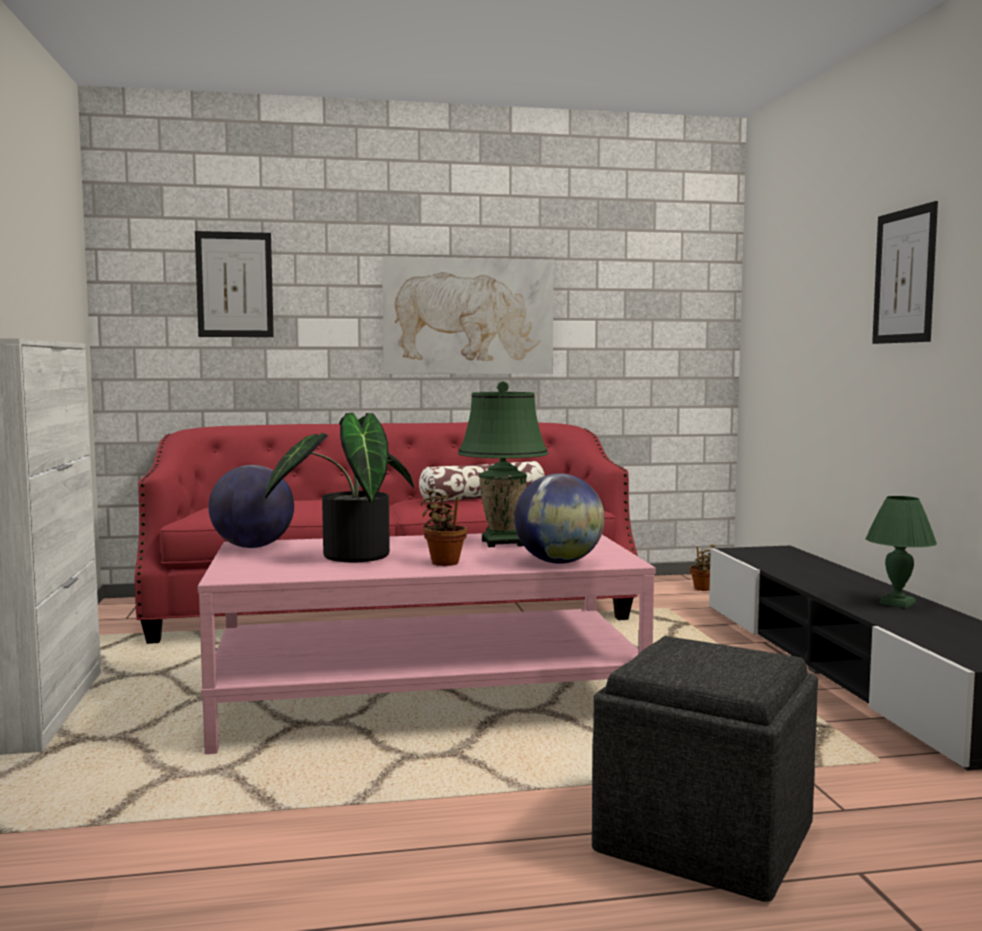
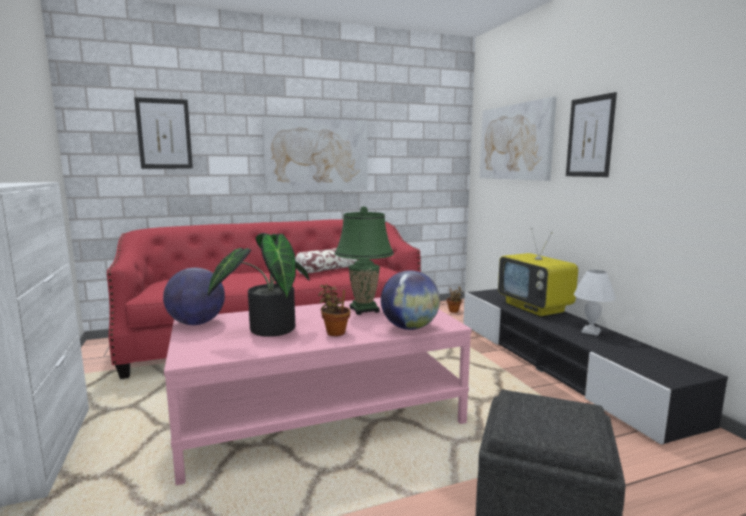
camera: 10 degrees left, 5 degrees up
(802, 291) = (515, 142): none -> picture
(822, 571) = (535, 307): none -> television
(896, 603) = (590, 331): green table lamp -> white table lamp

